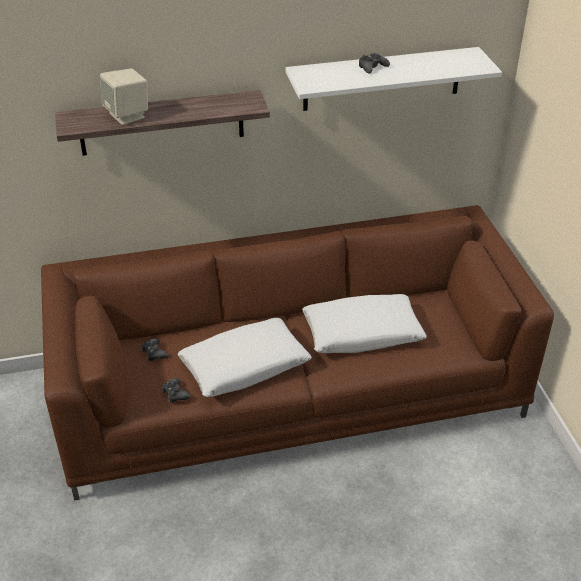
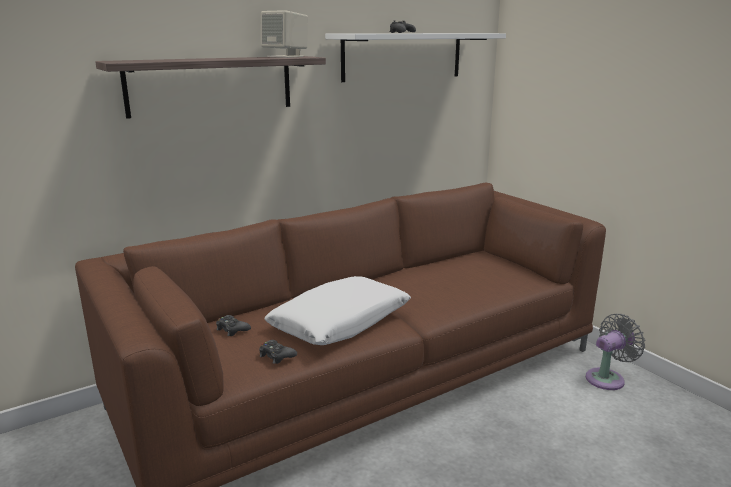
camera: 20 degrees left, 20 degrees down
(127, 115) = (181, 59): beige speaker -> beige speaker (286, 56)
(362, 333) = (437, 283): white pillow -> none
(521, 456) = (607, 378): none -> grey fan

